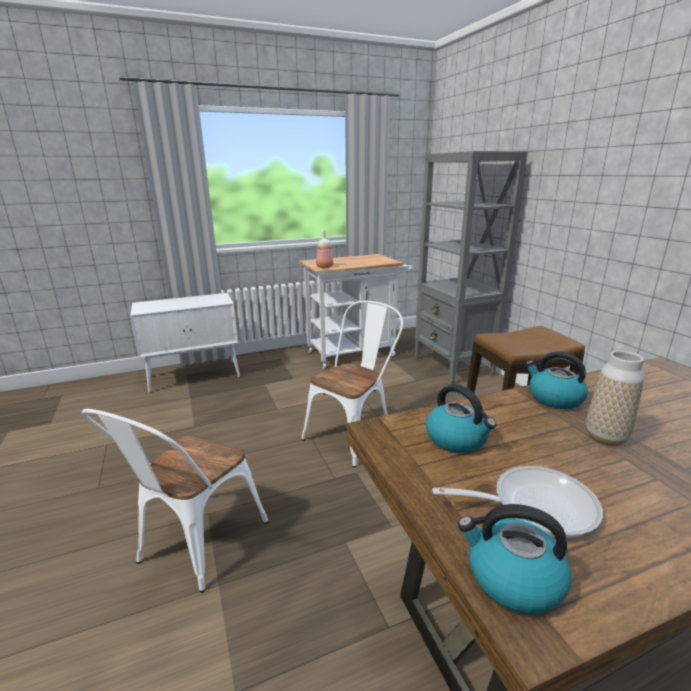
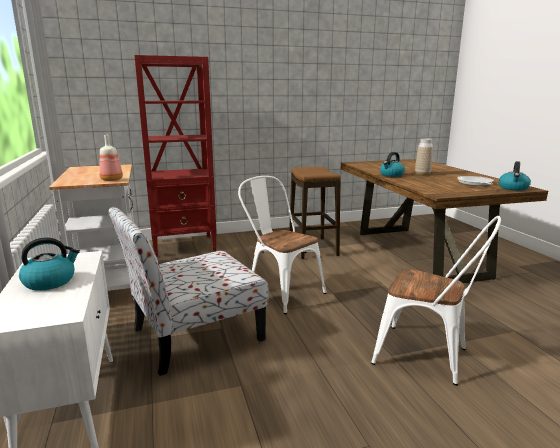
camera: 85 degrees left, 5 degrees down
(266, 399) = (194, 336): none -> chair
(453, 367) = (184, 246): grey bookcase -> red bookcase
(457, 439) = (438, 186): kettle -> kettle (50, 281)

